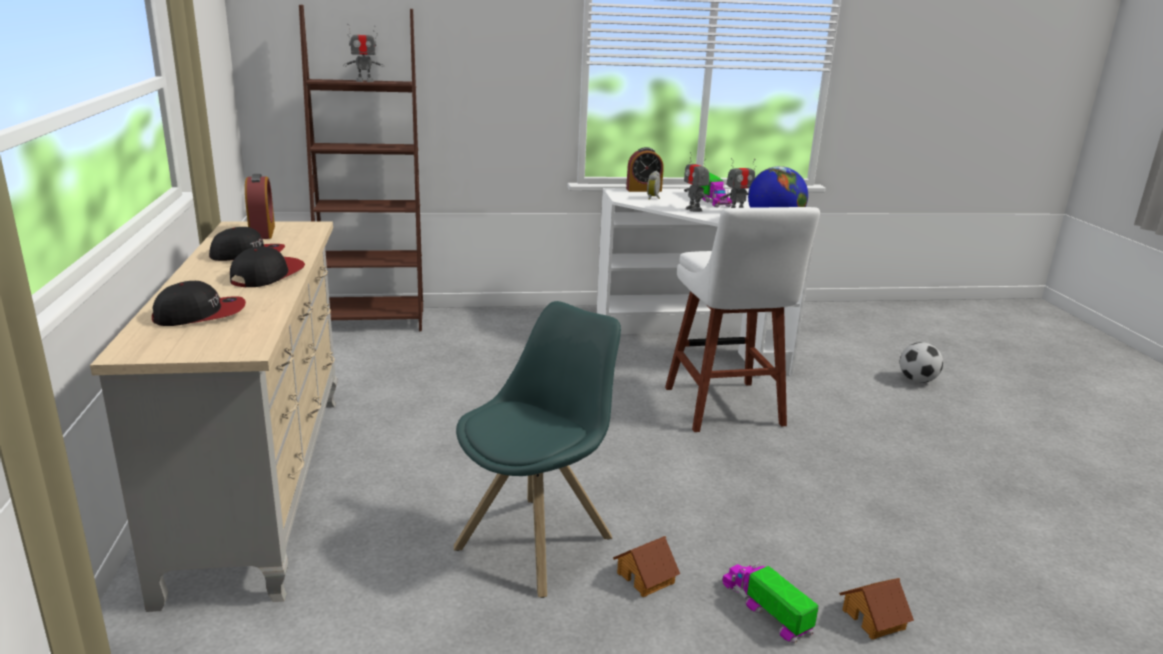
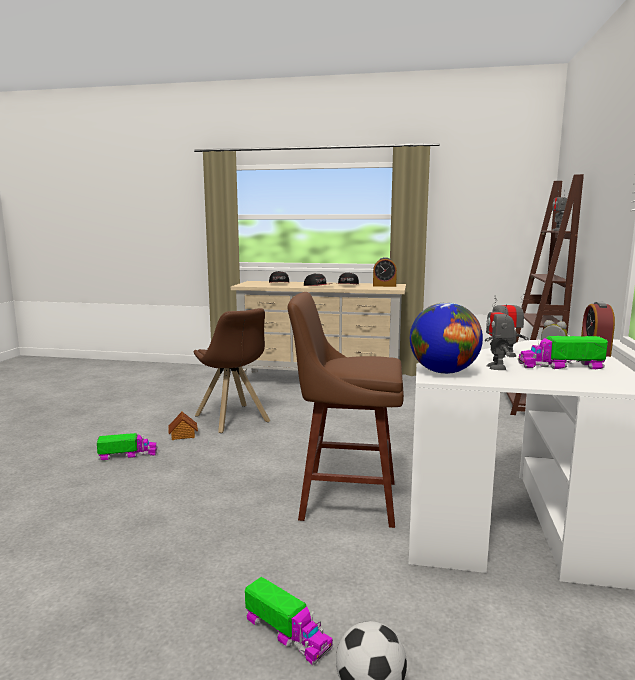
camera: 110 degrees right, 10 degrees down
(536, 543) = (232, 419): turquoise chair -> brown chair
(724, 408) = (346, 499): white stool -> brown stool
(874, 619) = (83, 479): toy house -> none
(915, 409) = (287, 633): none -> toy truck

